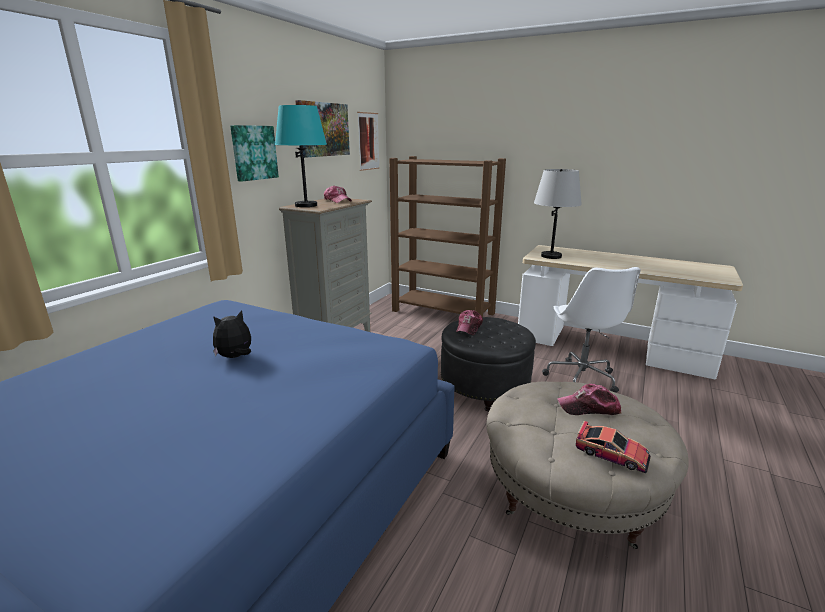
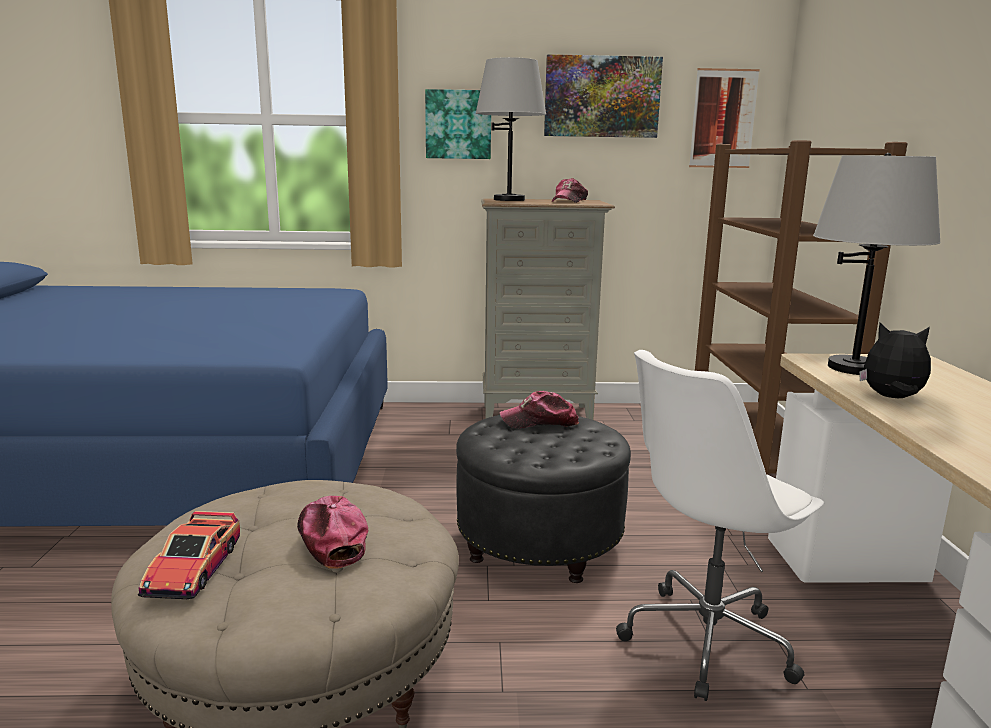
camera: 60 degrees right, 5 degrees down
(235, 357) = (211, 314): plush toy -> plush toy (892, 398)
(306, 205) = (509, 200): turquoise table lamp -> grey table lamp

